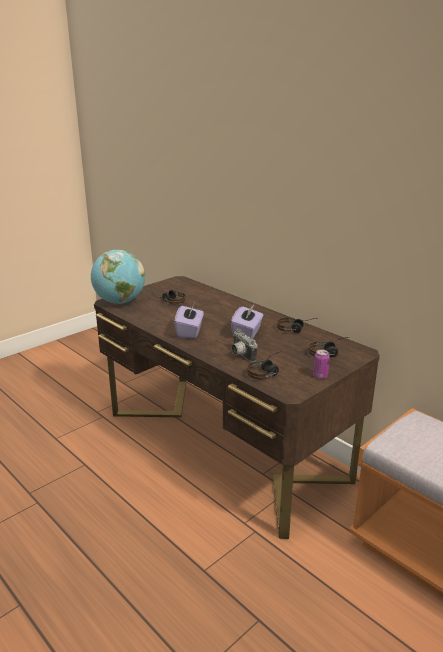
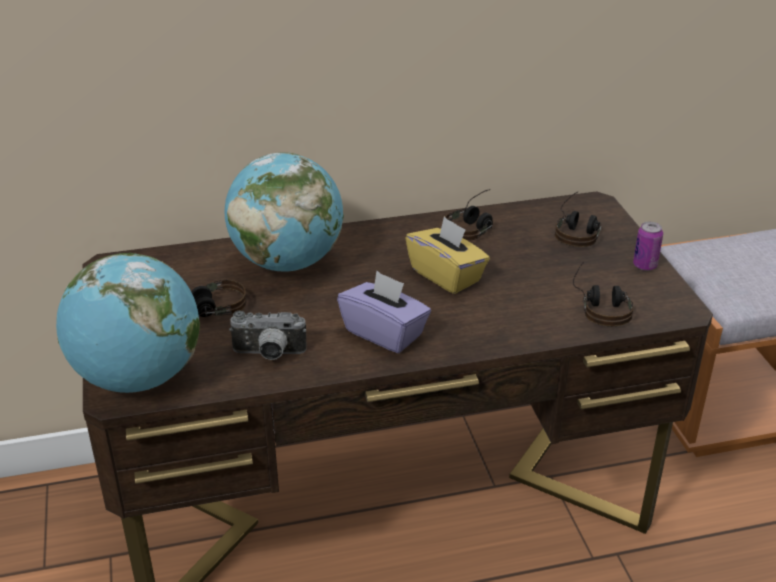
camera: 60 degrees left, 10 degrees up
(217, 303) = (287, 262): none -> globe
(240, 355) = (524, 310): camera -> camera (269, 355)
(247, 333) = (446, 275): purple tissue box -> yellow tissue box

